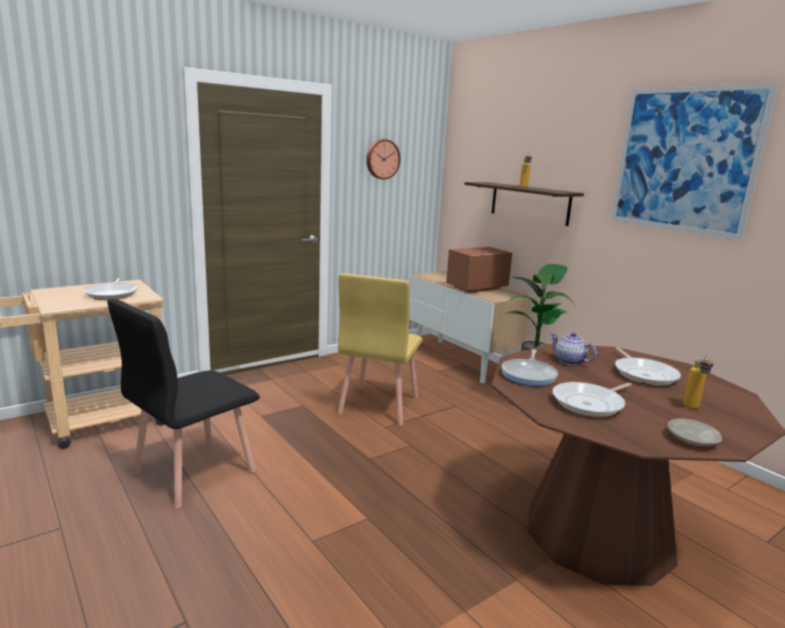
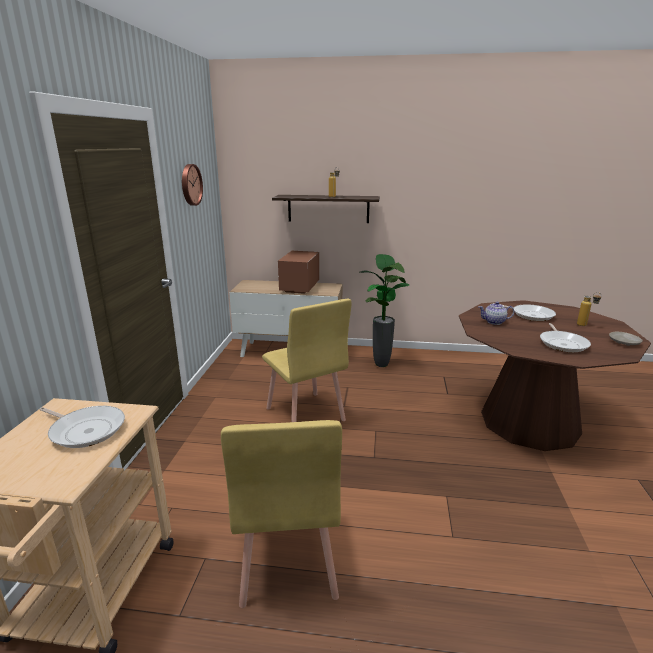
camera: 45 degrees left, 5 degrees up
(193, 472) = (287, 562): black chair -> yellow chair
(529, 375) = (506, 340): frying pan -> none
(684, 160) = (457, 166): picture -> none

